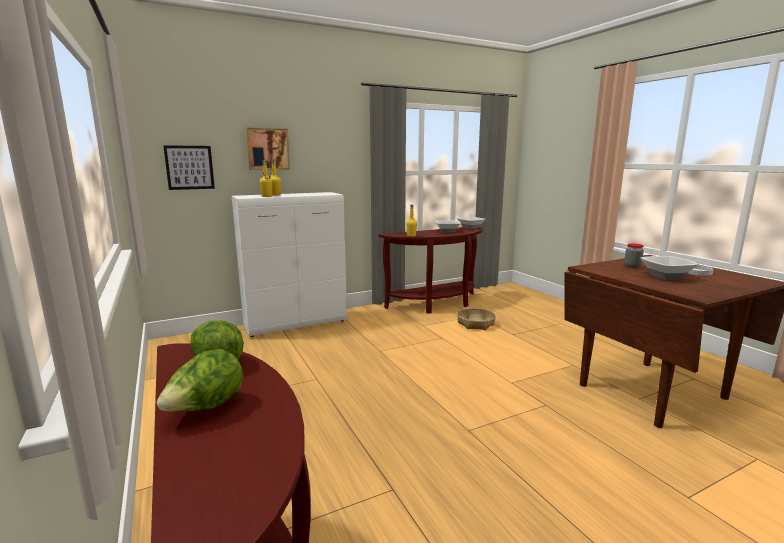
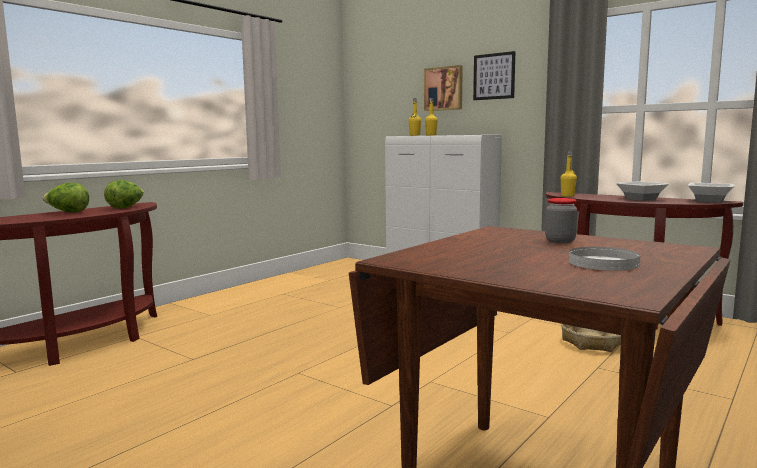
camera: 65 degrees right, 5 degrees down
(189, 167) = (383, 110): picture -> picture (494, 76)
(667, 276) = (513, 252): bowl -> none

